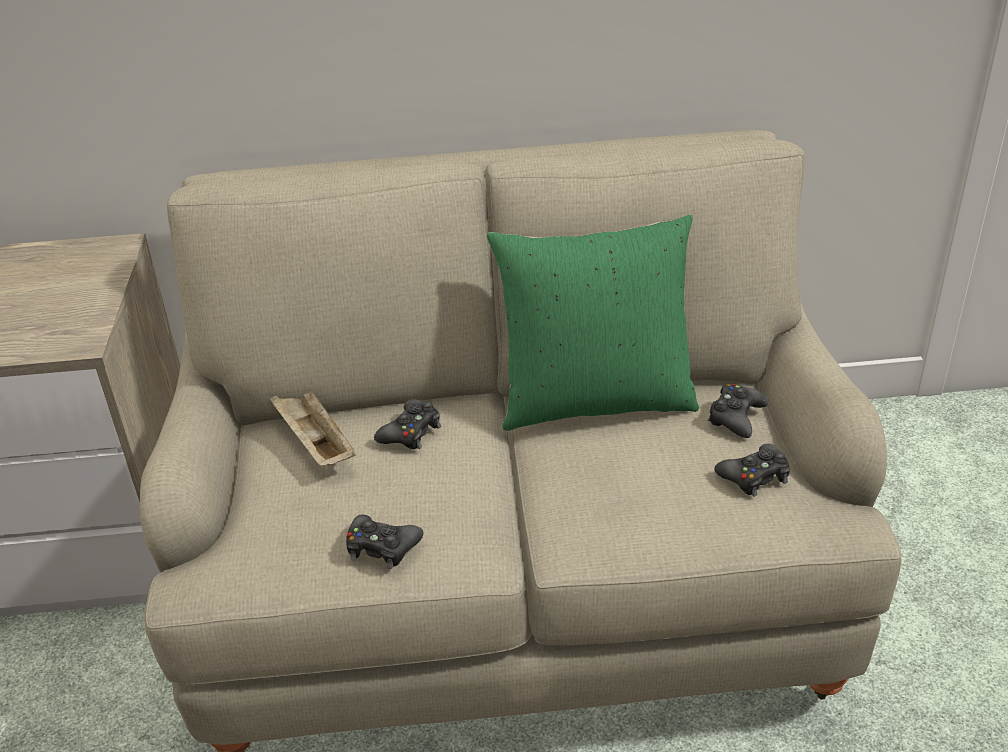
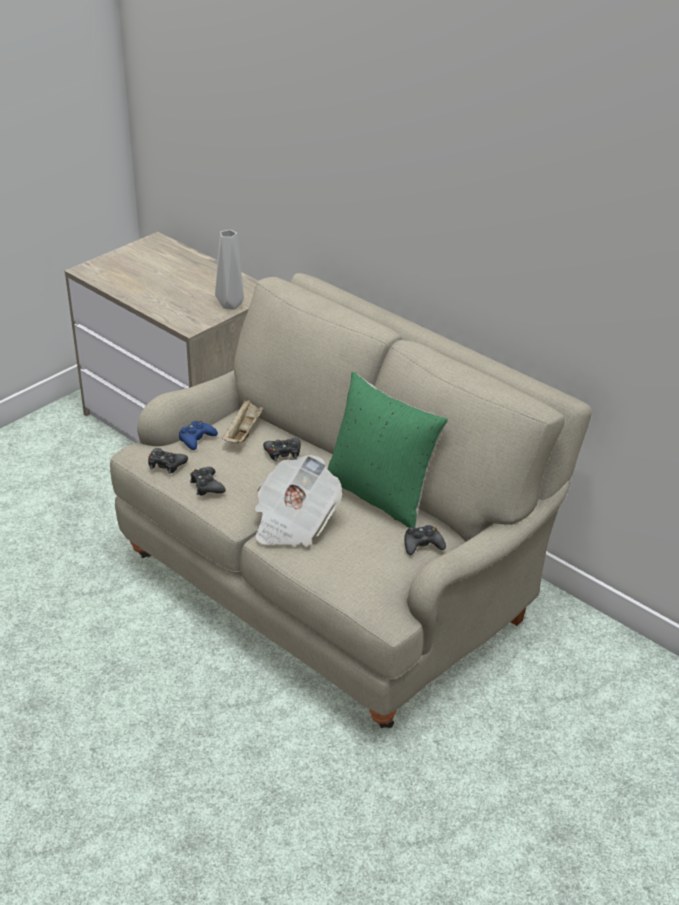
camera: 45 degrees right, 0 degrees up
(97, 283) = (232, 304): none -> grey vase
(264, 498) = (196, 439): none -> blue game controller
(562, 504) = (294, 522): none -> newspaper
(754, 476) = (383, 570): black game controller -> black game controller (166, 464)

